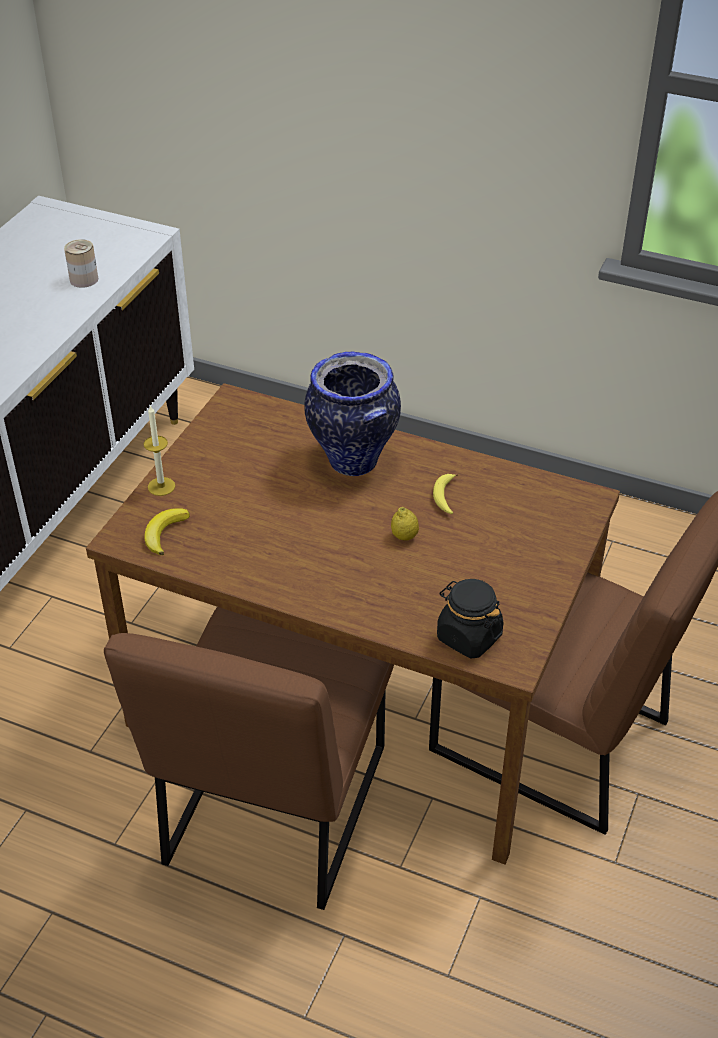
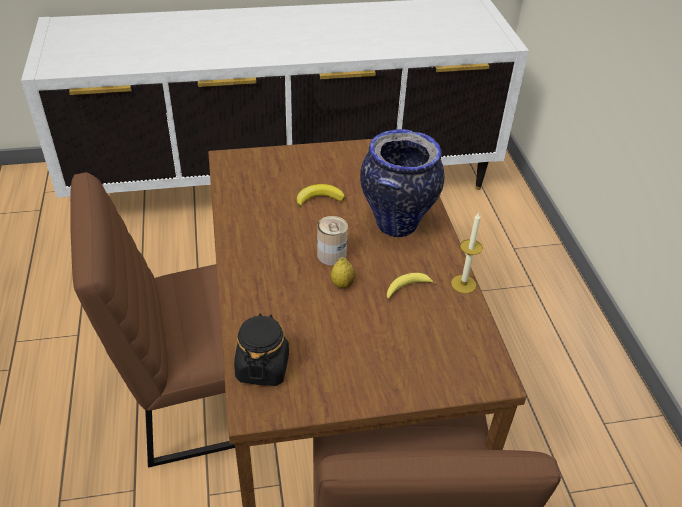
camera: 55 degrees right, 0 degrees up
(84, 279) = (433, 41): can -> can (331, 255)
(161, 486) = (288, 154): candle -> candle (463, 284)
(164, 533) = (246, 174): banana -> banana (319, 198)

